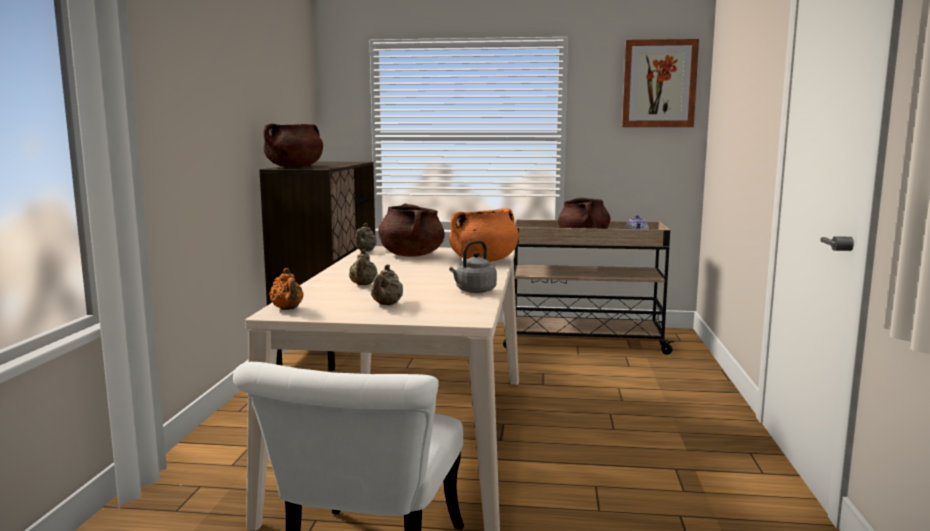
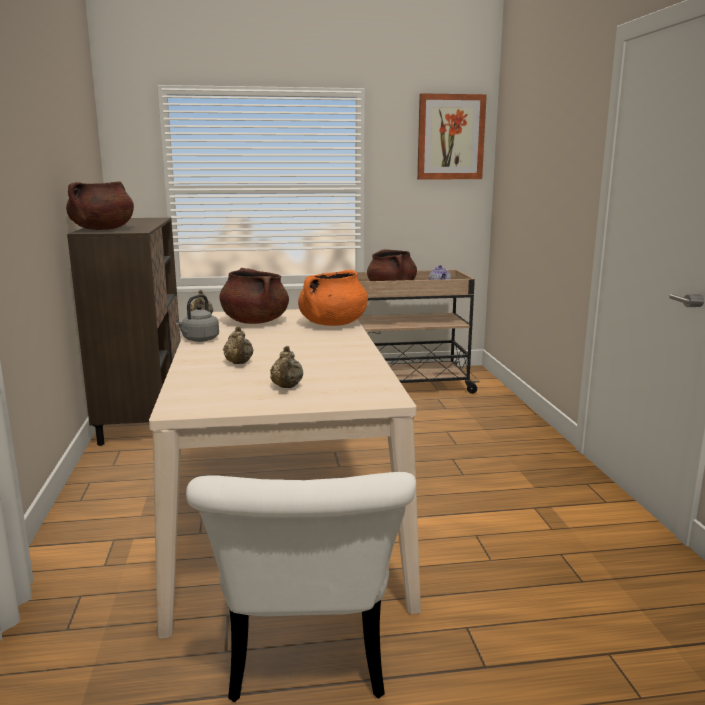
camera: 15 degrees left, 5 degrees up
(287, 309) = (186, 402): orange teapot -> none
(474, 291) = (358, 363): grey kettle -> grey kettle (199, 340)

